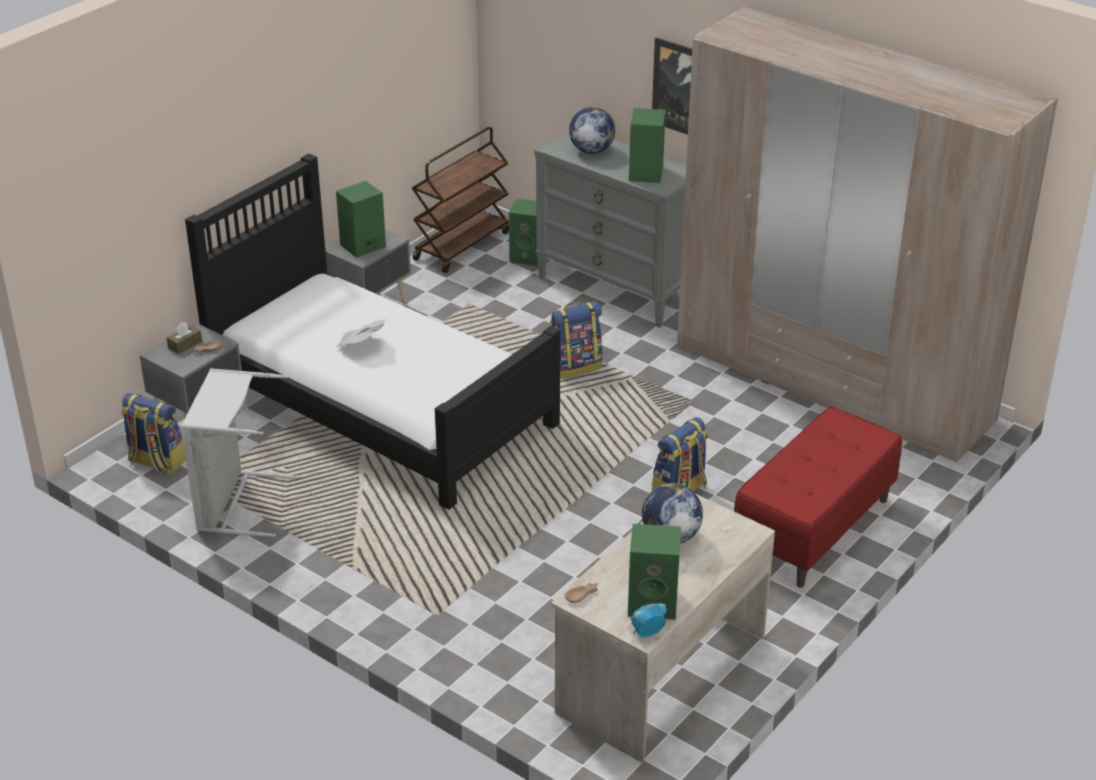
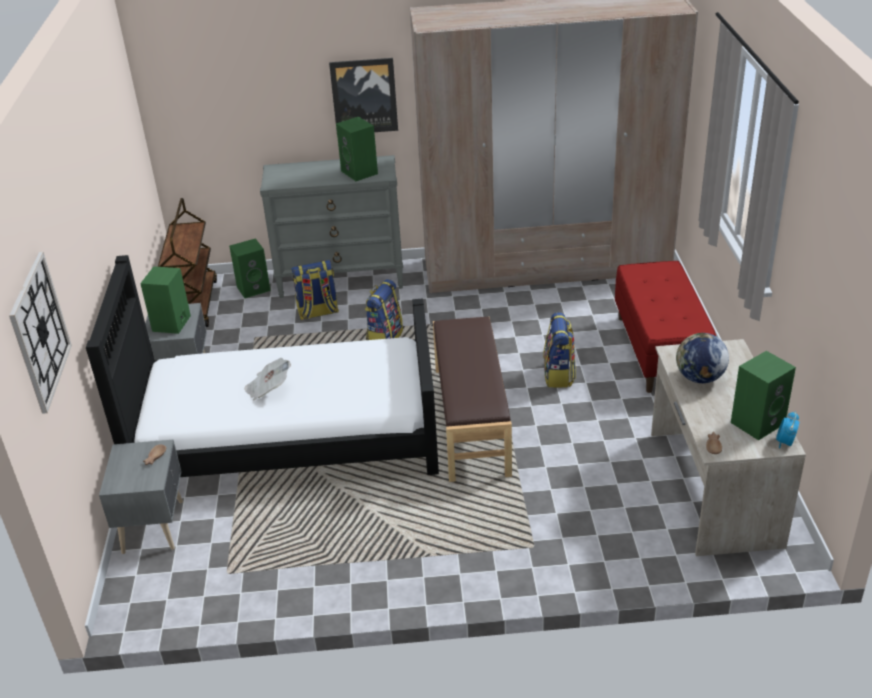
camera: 40 degrees left, 0 degrees up
(109, 182) = (40, 331): none -> wall clock
(156, 462) = (166, 581): backpack -> backpack (317, 312)
(185, 345) = (129, 465): brown tissue box -> none
(236, 503) = (277, 569): grey laundry basket -> none
(540, 483) = (470, 420): none -> brown bench
(591, 150) = (300, 175): globe -> none

